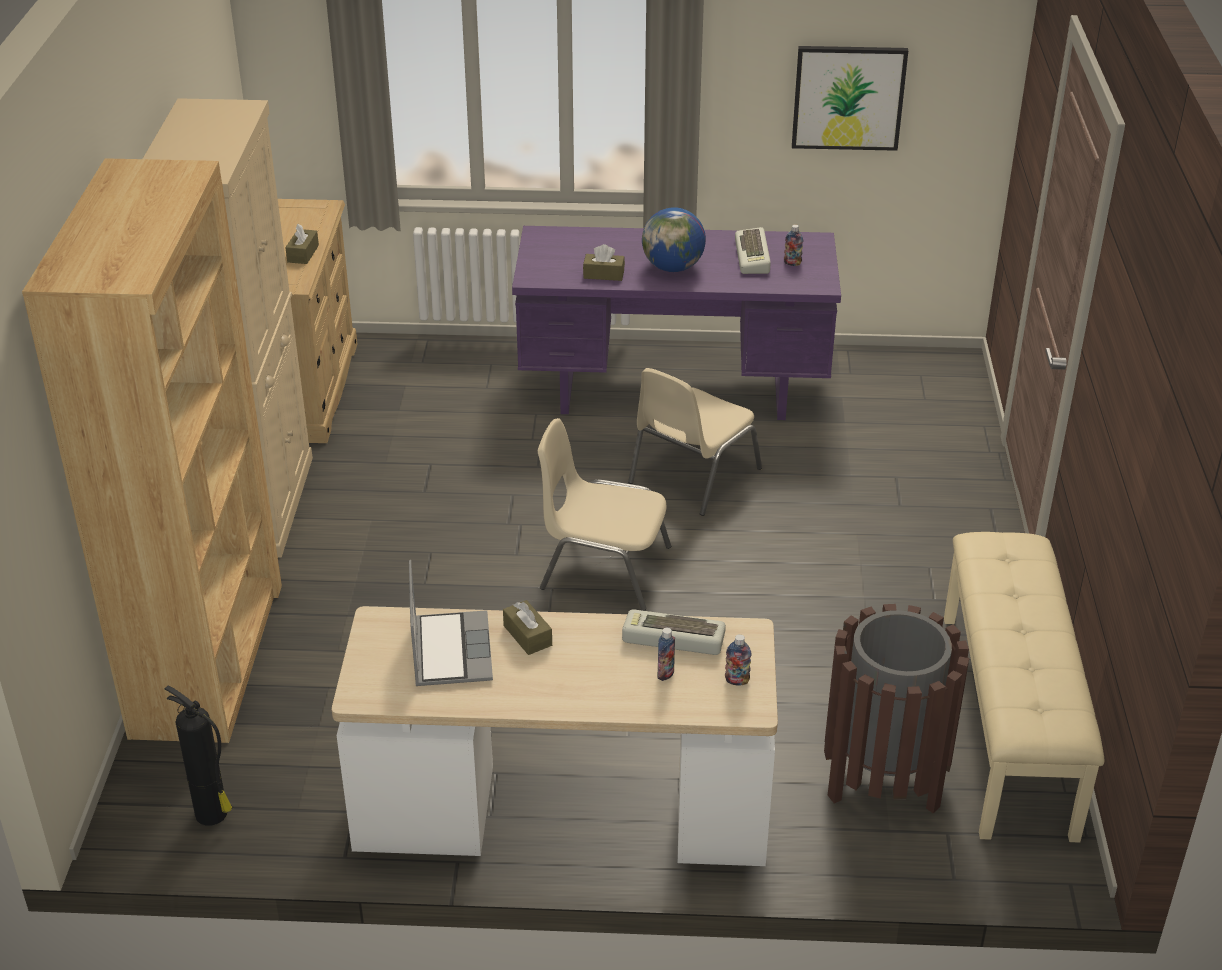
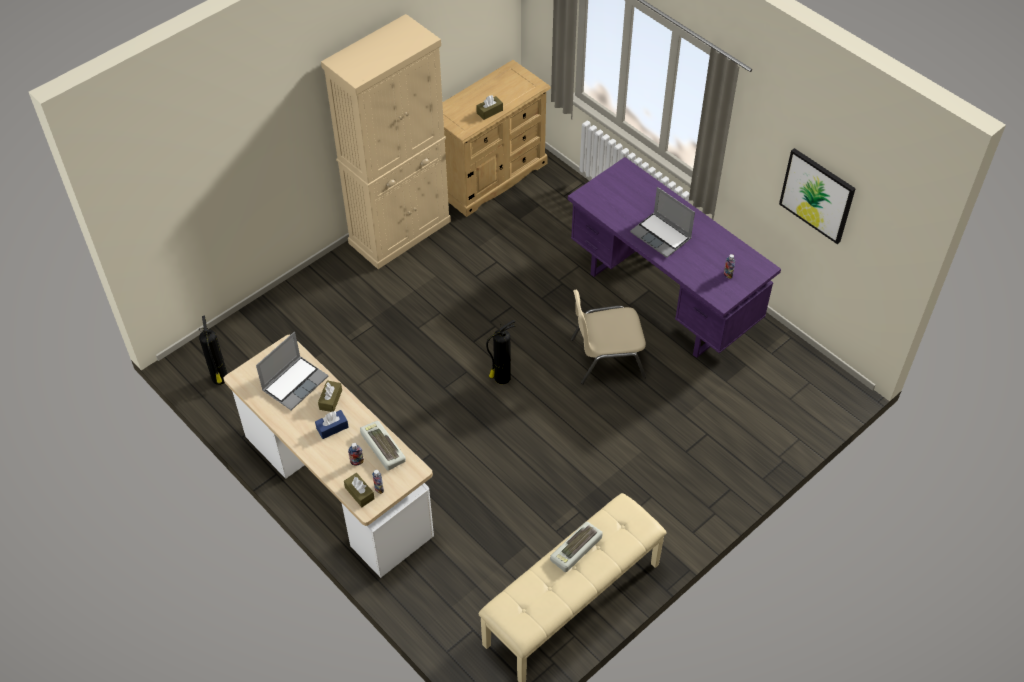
camera: 45 degrees right, 15 degrees up
(208, 657) = (296, 301): brown bookcase -> none
(576, 662) = (332, 428): none -> blue tissue box
(603, 274) = (621, 217): brown tissue box -> brown tissue box (359, 493)
(603, 568) = (501, 378): beige chair -> fire extinguisher
(673, 268) = (661, 236): globe -> laptop
(754, 257) = (713, 256): keyboard -> keyboard (576, 550)
(883, 779) = (481, 582): brown trash can -> none

